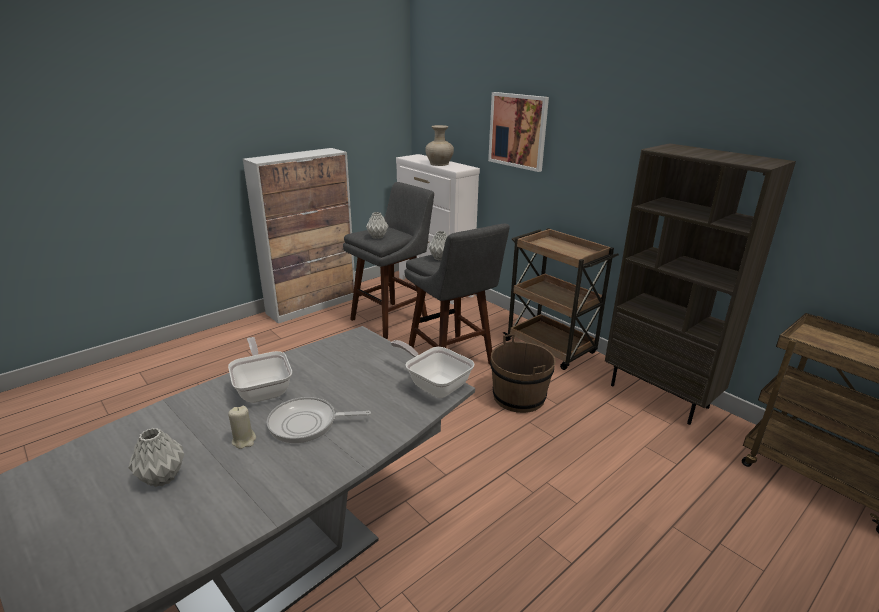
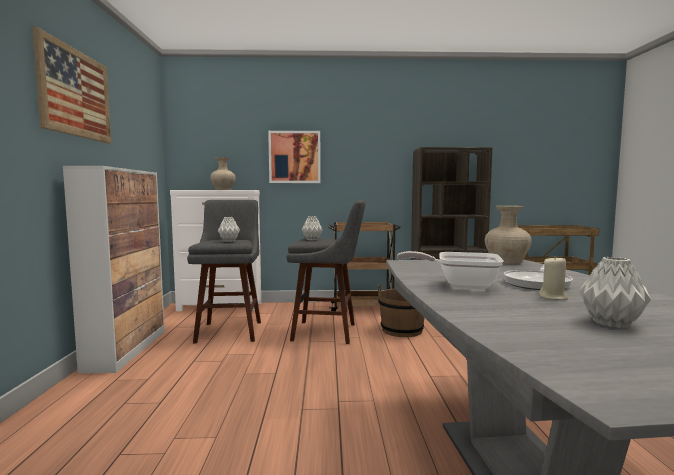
camera: 50 degrees left, 20 degrees down
(262, 88) = (75, 93): none -> picture
(434, 384) = (506, 261): frying pan -> beige vase

